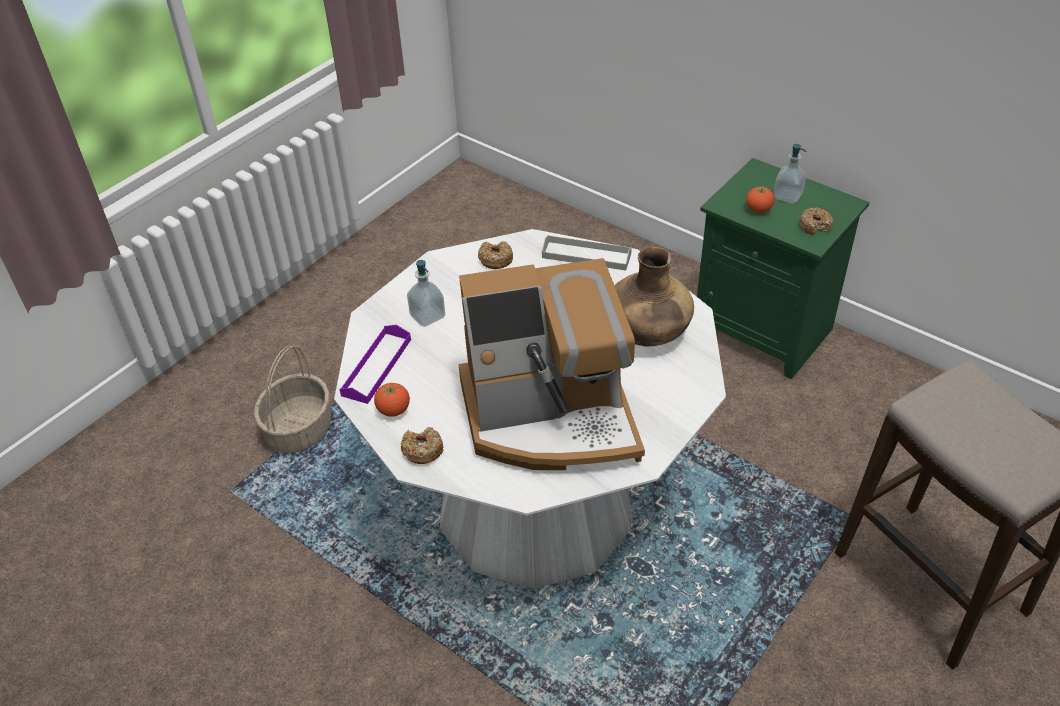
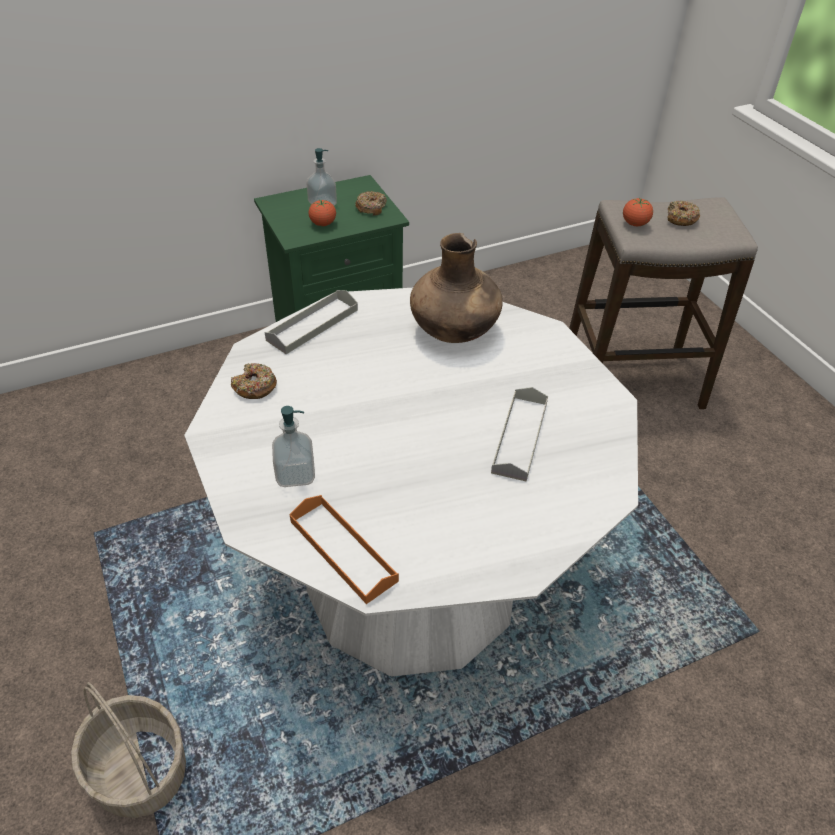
camera: 65 degrees left, 0 degrees up
(376, 367) = (343, 551): purple tray -> orange tray
(393, 410) = (426, 560): tomato -> tomato (635, 224)
(422, 450) = (505, 556): donut -> donut (681, 218)
(550, 417) = (520, 437): coffee machine -> grey tray

